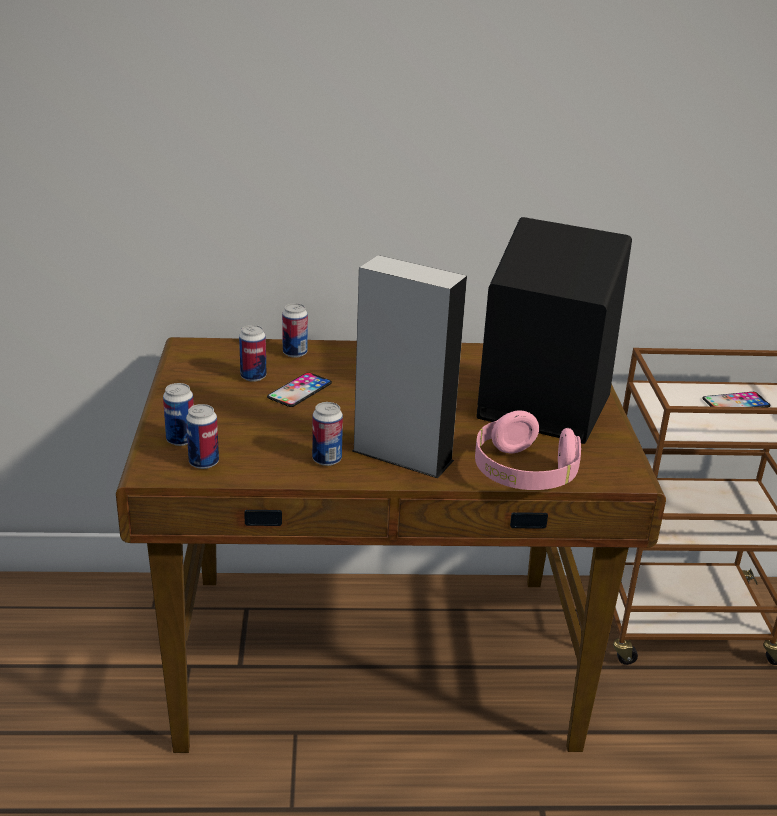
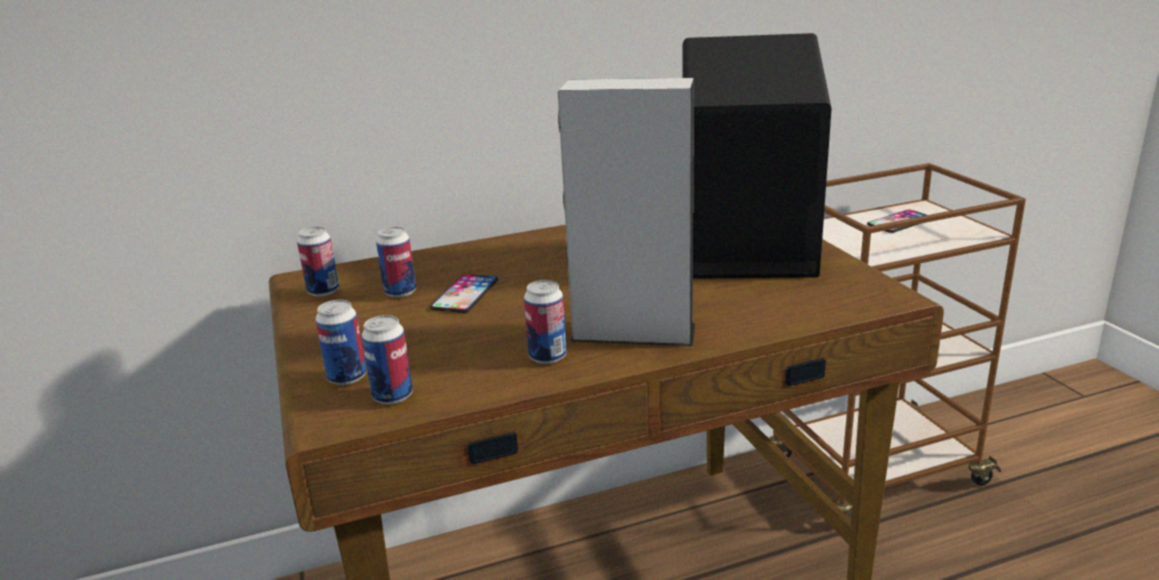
camera: 15 degrees left, 5 degrees down
(295, 353) = (435, 260): can -> can (323, 291)
(523, 473) = (782, 319): pink headphones -> none

